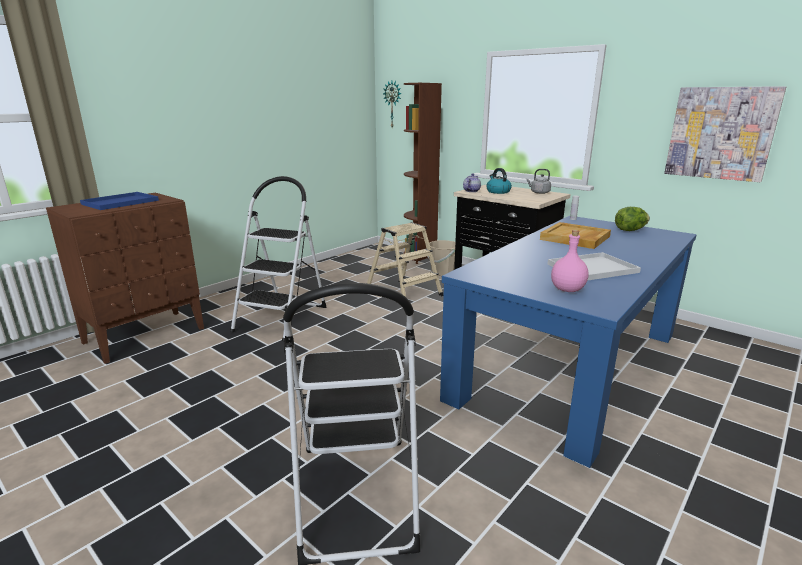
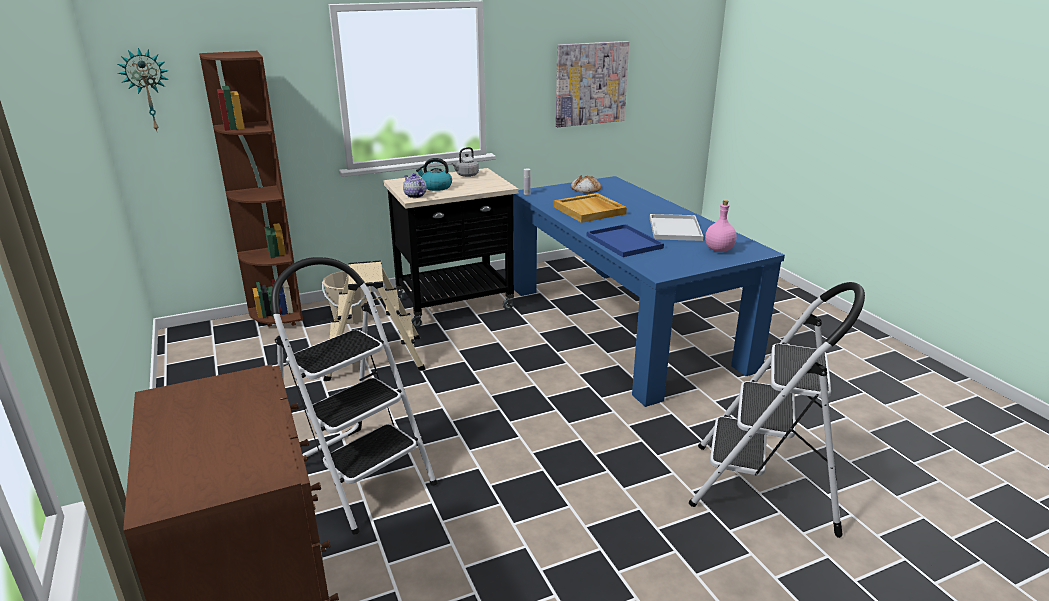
camera: 65 degrees left, 5 degrees up
(121, 202) = (202, 428): blue tray -> blue tray (622, 241)
(630, 230) = (585, 188): lettuce -> bread

